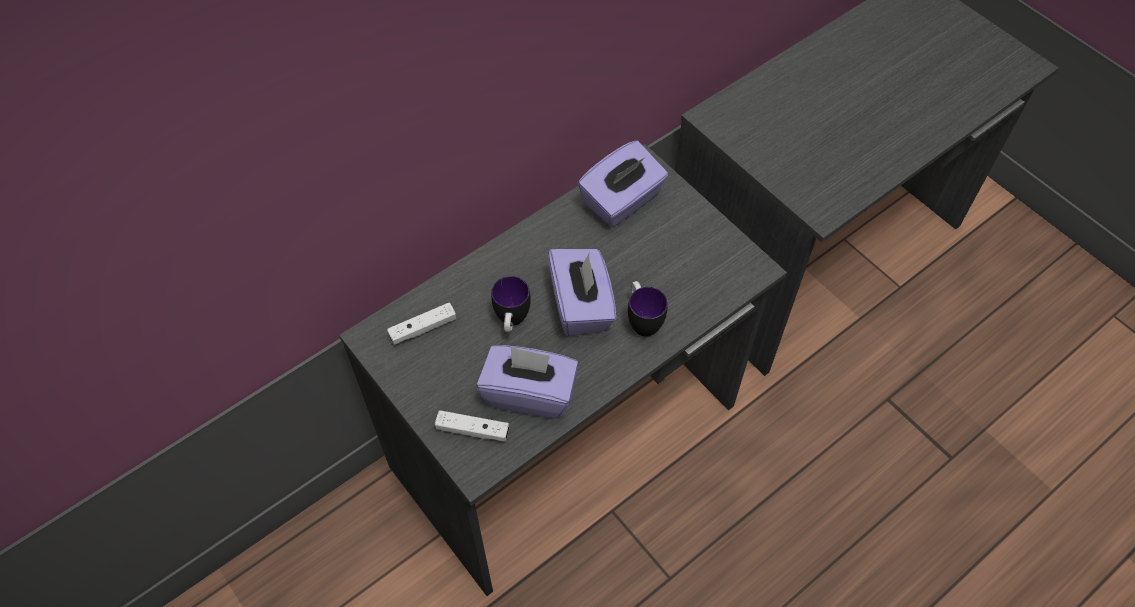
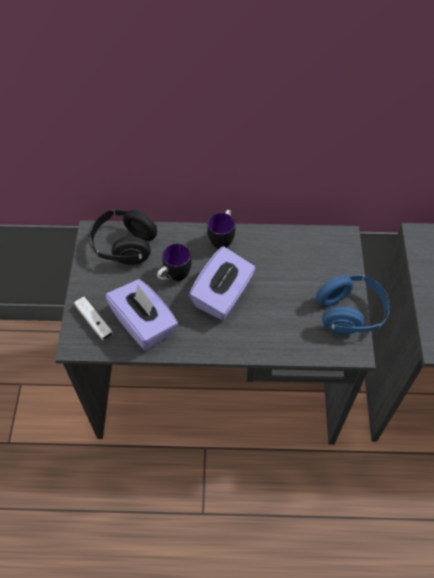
camera: 40 degrees right, 0 degrees up
(423, 328) = (124, 246): white game controller -> black headphones
(622, 201) = (309, 251): purple tissue box -> none
(642, 320) = (250, 330): mug -> mug (223, 239)
(718, 237) = (350, 314): none -> blue headphones

